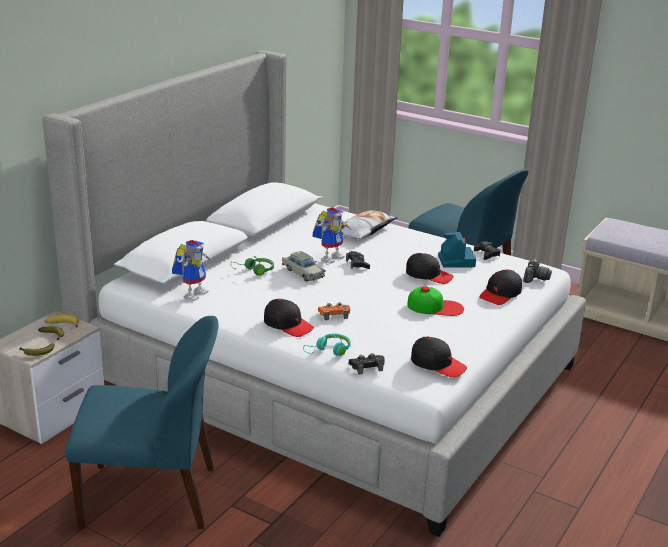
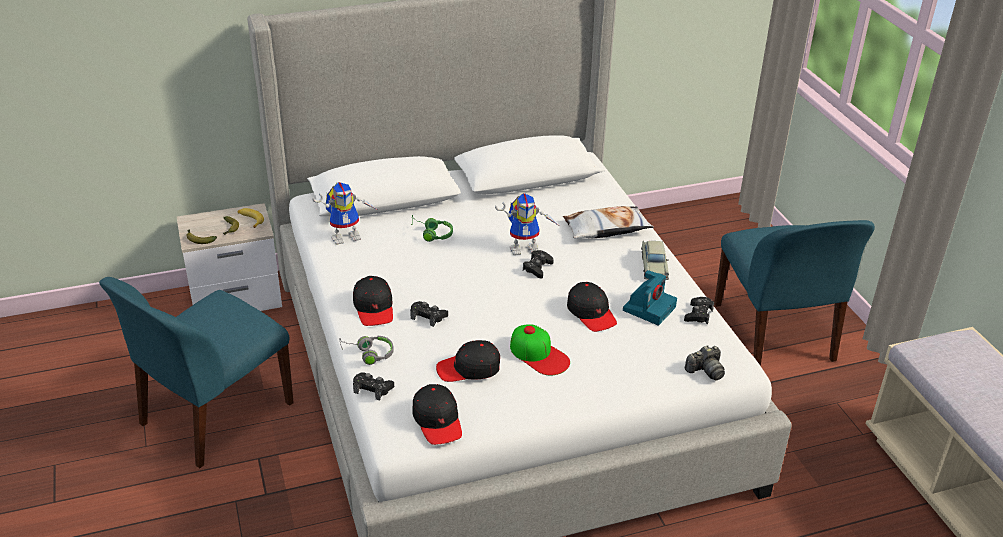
camera: 40 degrees right, 10 degrees up
(152, 497) = (214, 415): blue chair -> blue chair turned 90 degrees clockwise
(303, 272) = (471, 255): beige toy car -> beige toy car (654, 266)
(329, 351) = (368, 354): turquoise headphones -> grey headphones
(334, 314) = (428, 316): orange game controller -> black game controller
(500, 294) = (632, 372): black cap -> black cap (469, 369)

